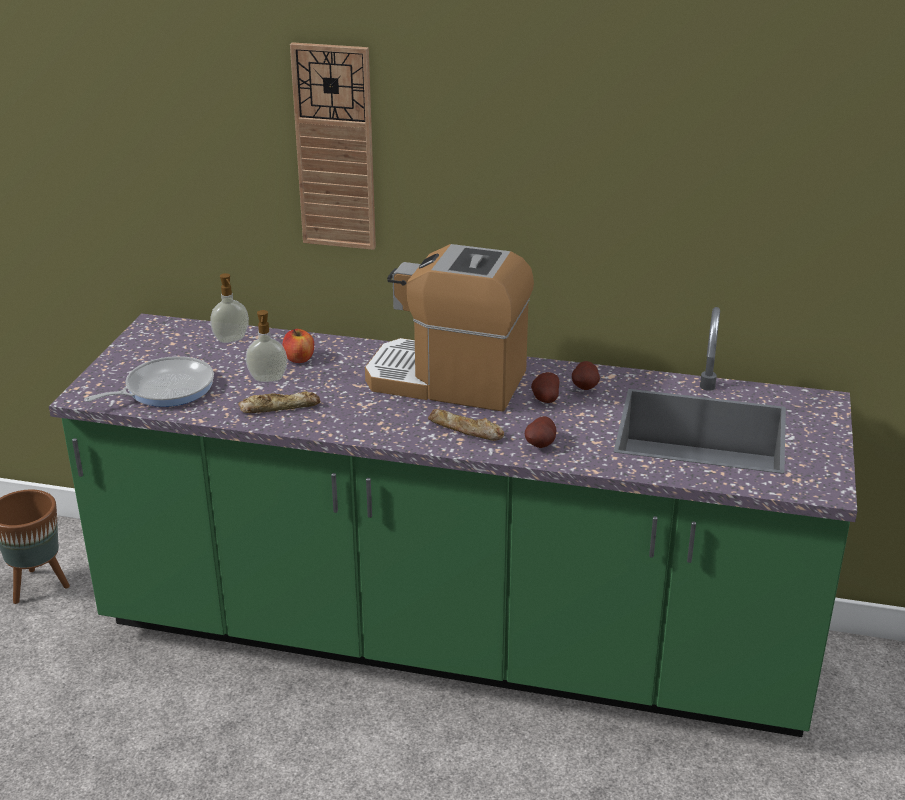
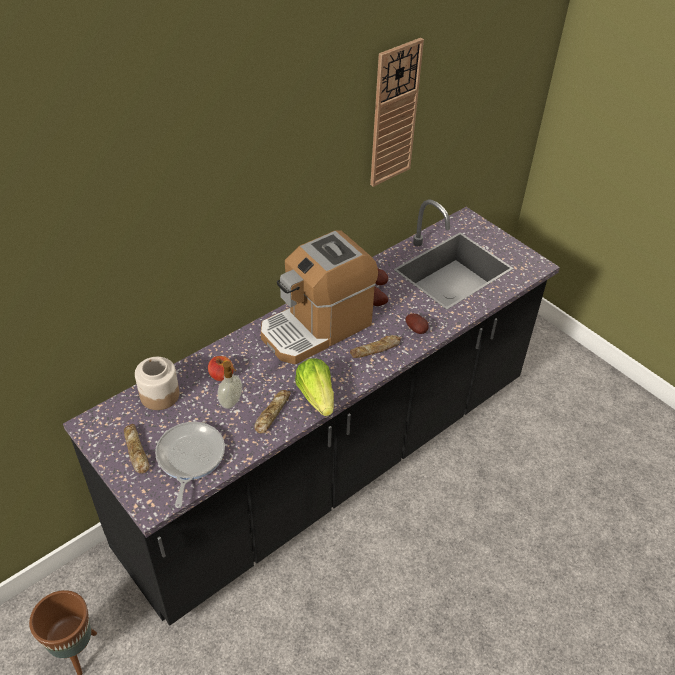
camera: 55 degrees left, 15 degrees up
(144, 359) = (136, 451): none -> bread
(231, 340) = (159, 395): soap dispenser -> jar
(335, 148) = (193, 224): wall clock -> wall clock (394, 114)
(338, 423) = (316, 396): none -> lettuce
(452, 641) = (333, 463): green counter -> black counter

